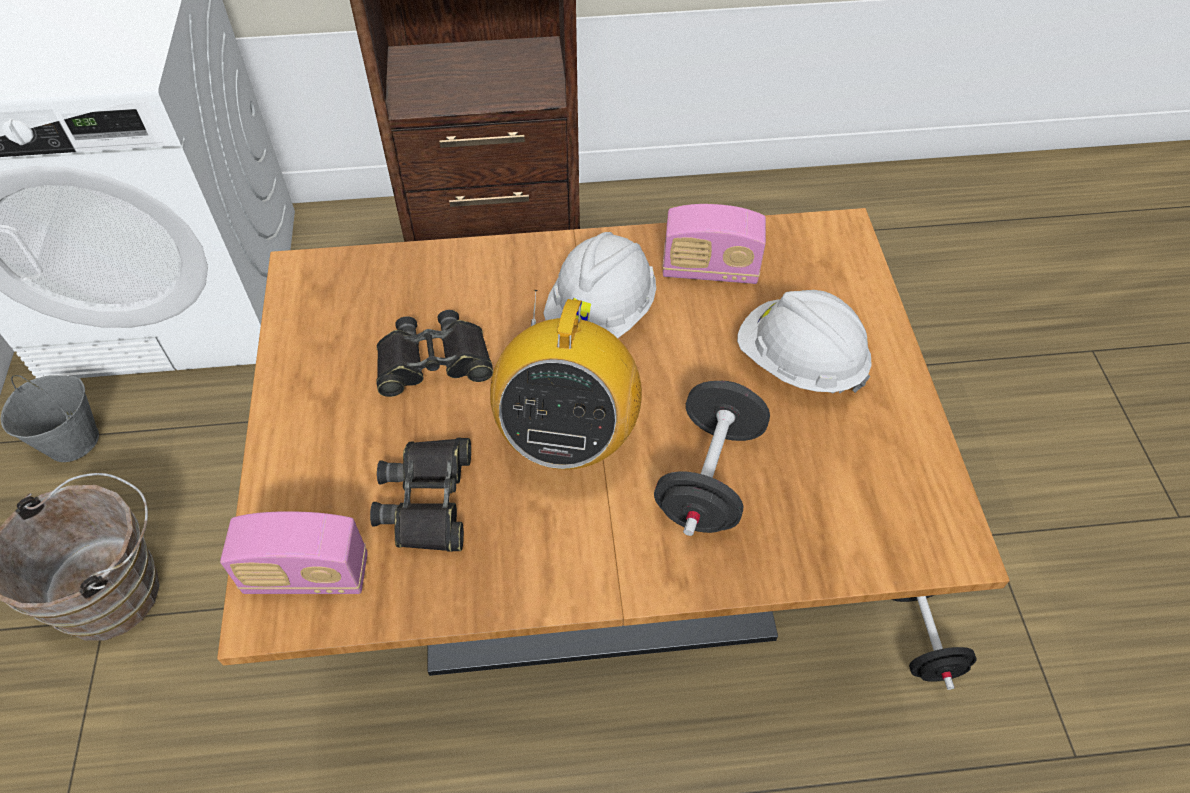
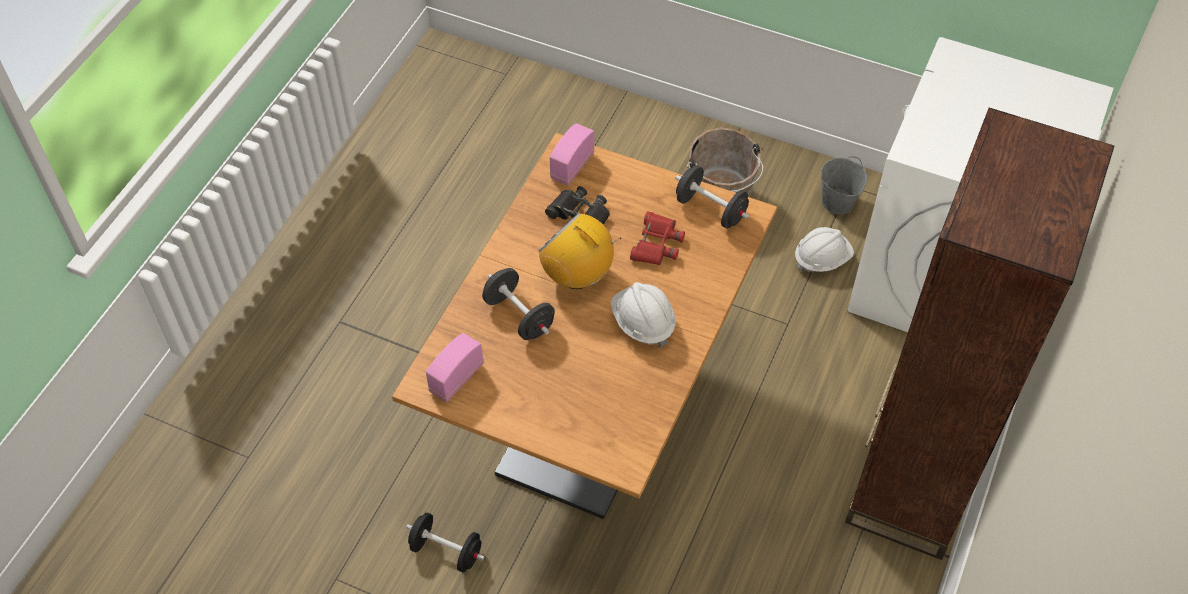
camera: 120 degrees right, 0 degrees up
(319, 324) = (710, 209): none -> black dumbbell
(433, 362) = (656, 244): black binoculars -> red binoculars
(710, 270) = (641, 385): radio -> radio (456, 378)
(799, 363) = (554, 388): white hard hat -> white hard hat (822, 259)

